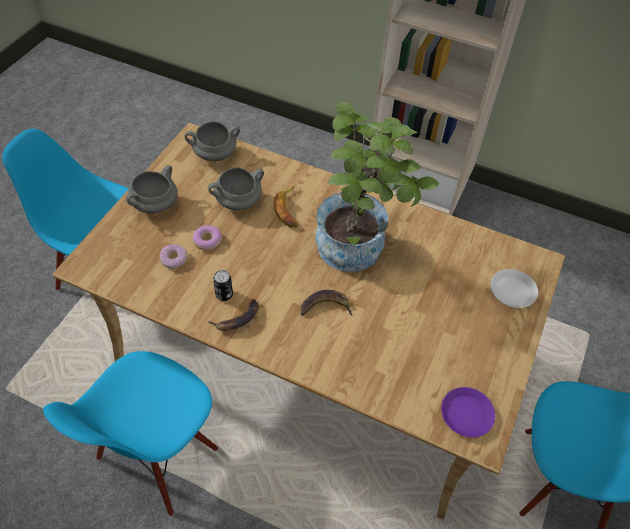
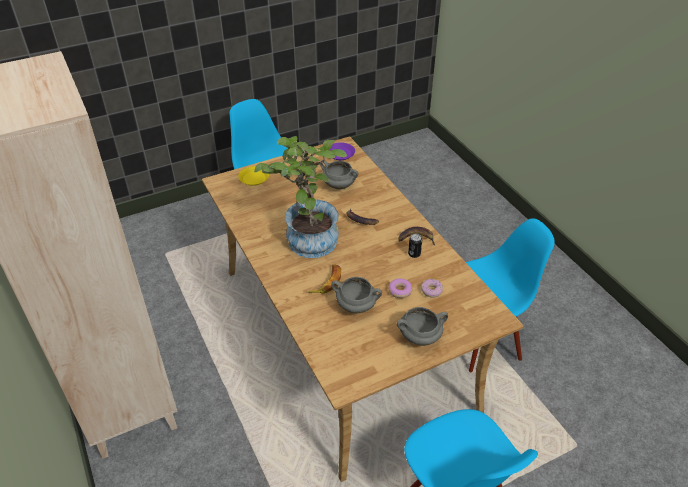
camera: 140 degrees left, 10 degrees down
(214, 155) = (341, 356): grey cooking pot -> grey cooking pot (339, 185)
(512, 291) = (253, 178): white plate -> yellow plate

